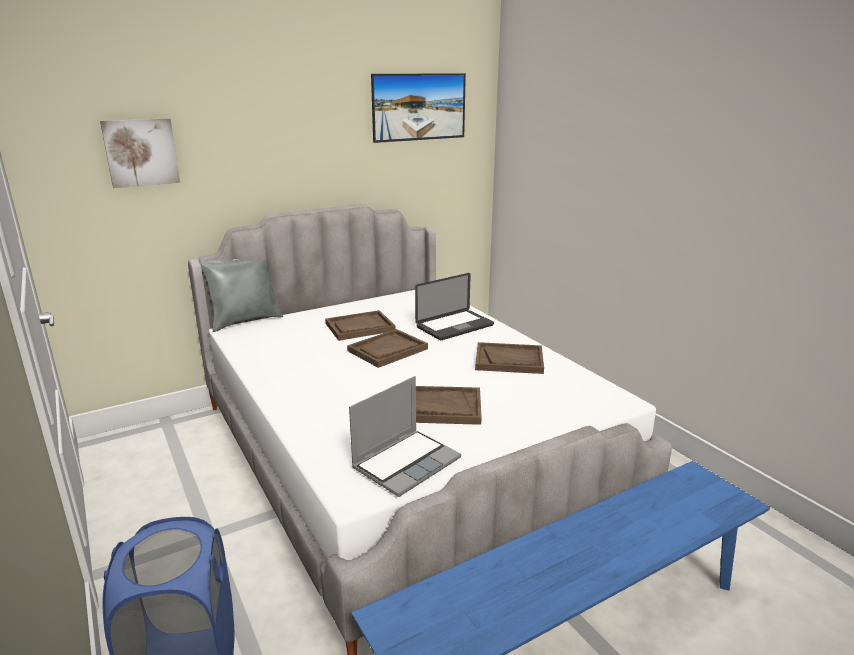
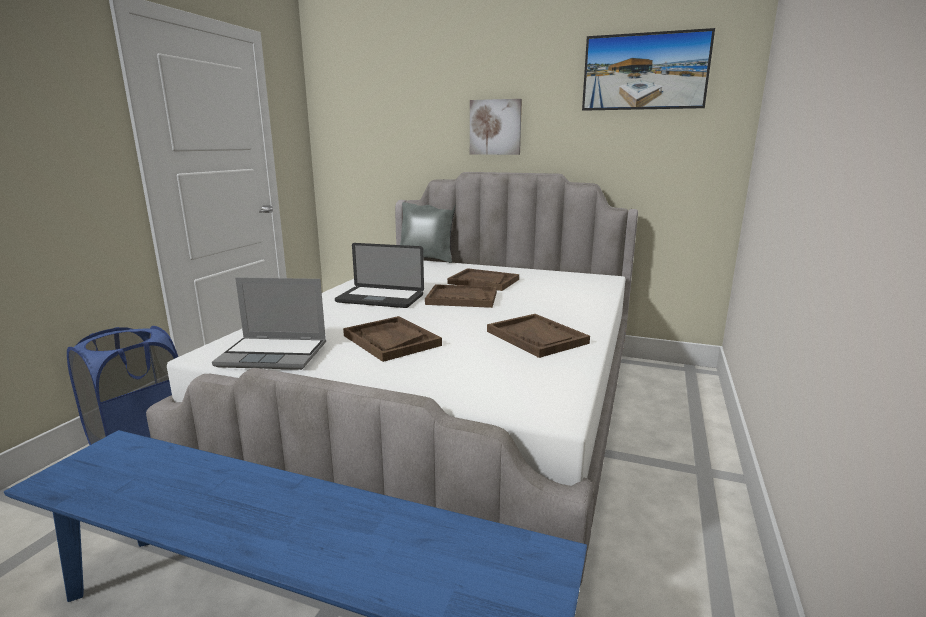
camera: 50 degrees right, 5 degrees down
(141, 152) = (382, 111): picture -> picture (495, 127)
(455, 326) = (559, 302): laptop -> laptop (380, 298)

